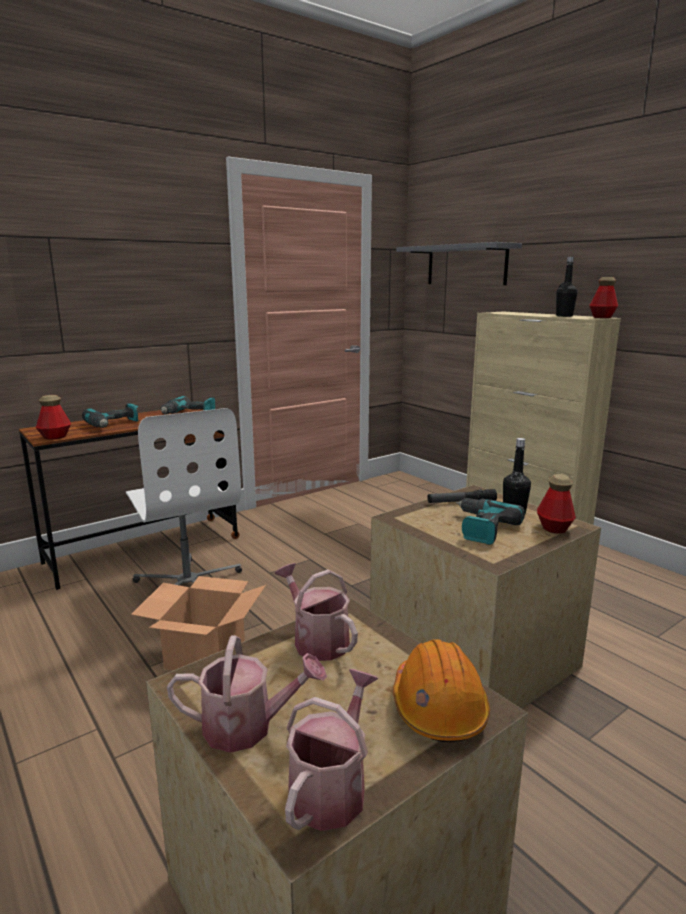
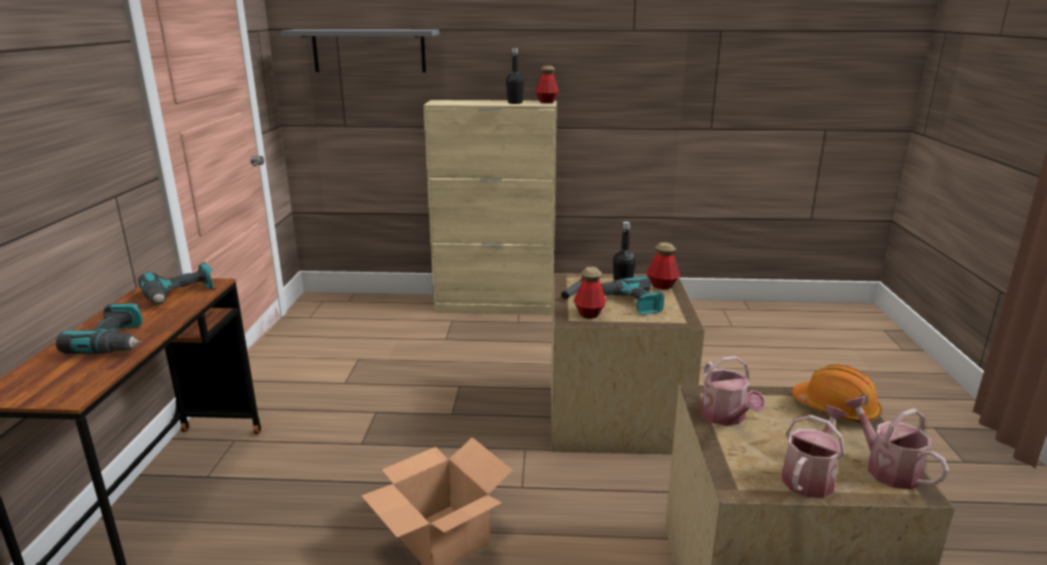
camera: 50 degrees left, 5 degrees up
(55, 437) = (81, 389): bottle -> bottle (589, 313)
(188, 584) = (300, 501): white office chair -> none
(316, 640) = (726, 417): watering can -> watering can turned 105 degrees counterclockwise

